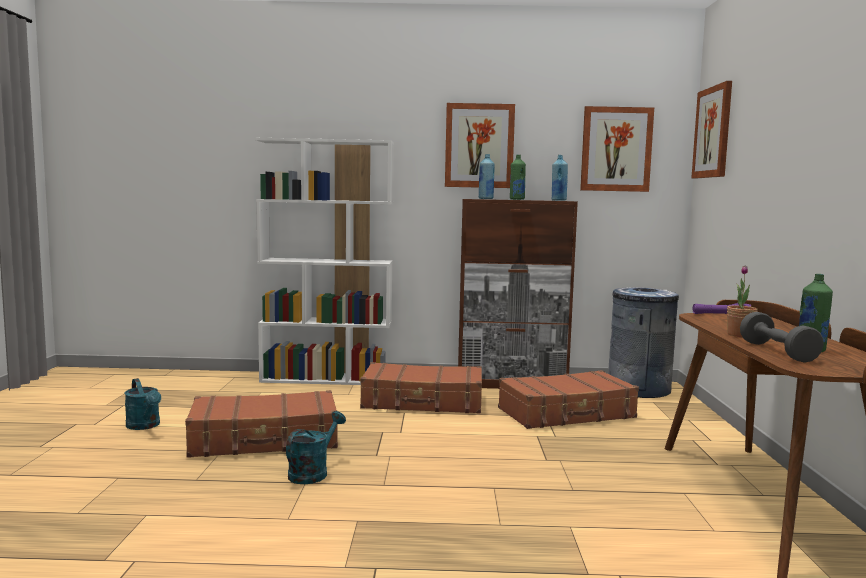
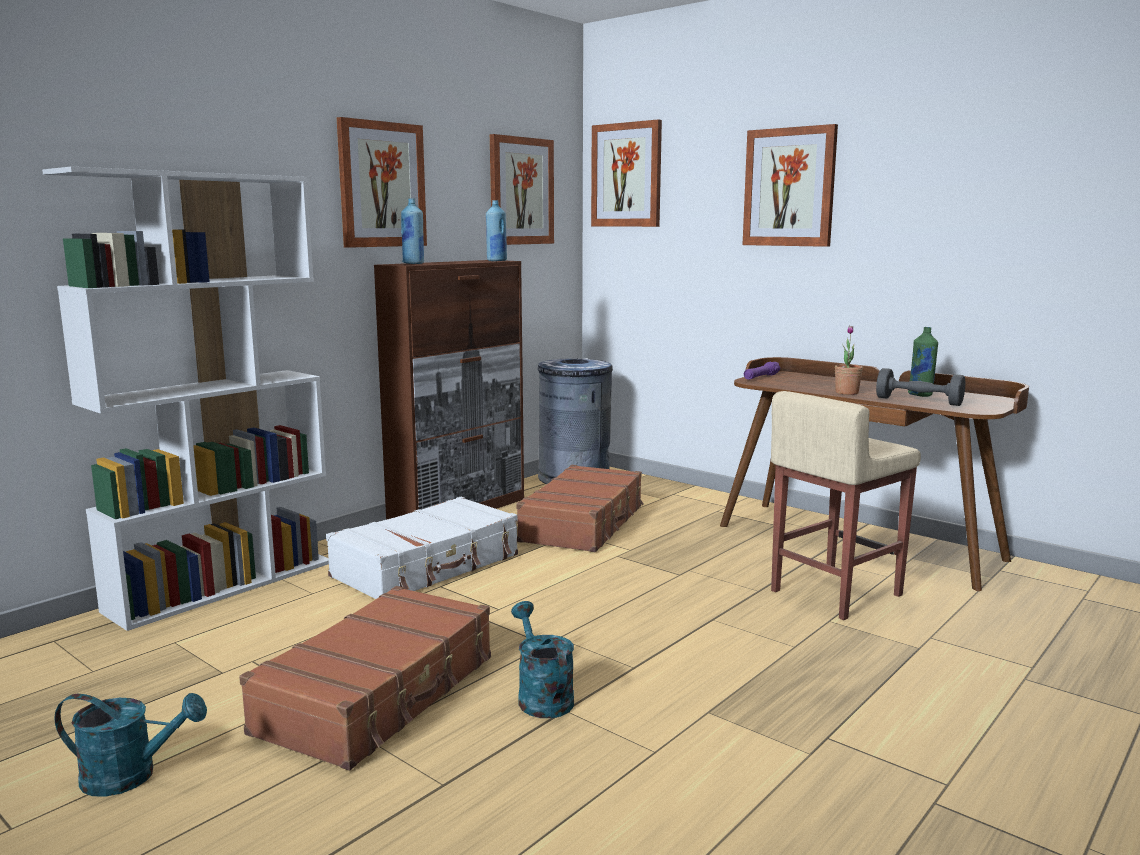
camera: 50 degrees left, 5 degrees up
(423, 402) = (427, 566): brown suitcase -> white suitcase
(517, 199) = (447, 262): green bottle -> none
(627, 516) = (834, 593): none -> beige stool
(793, 132) = (789, 187): none -> picture

